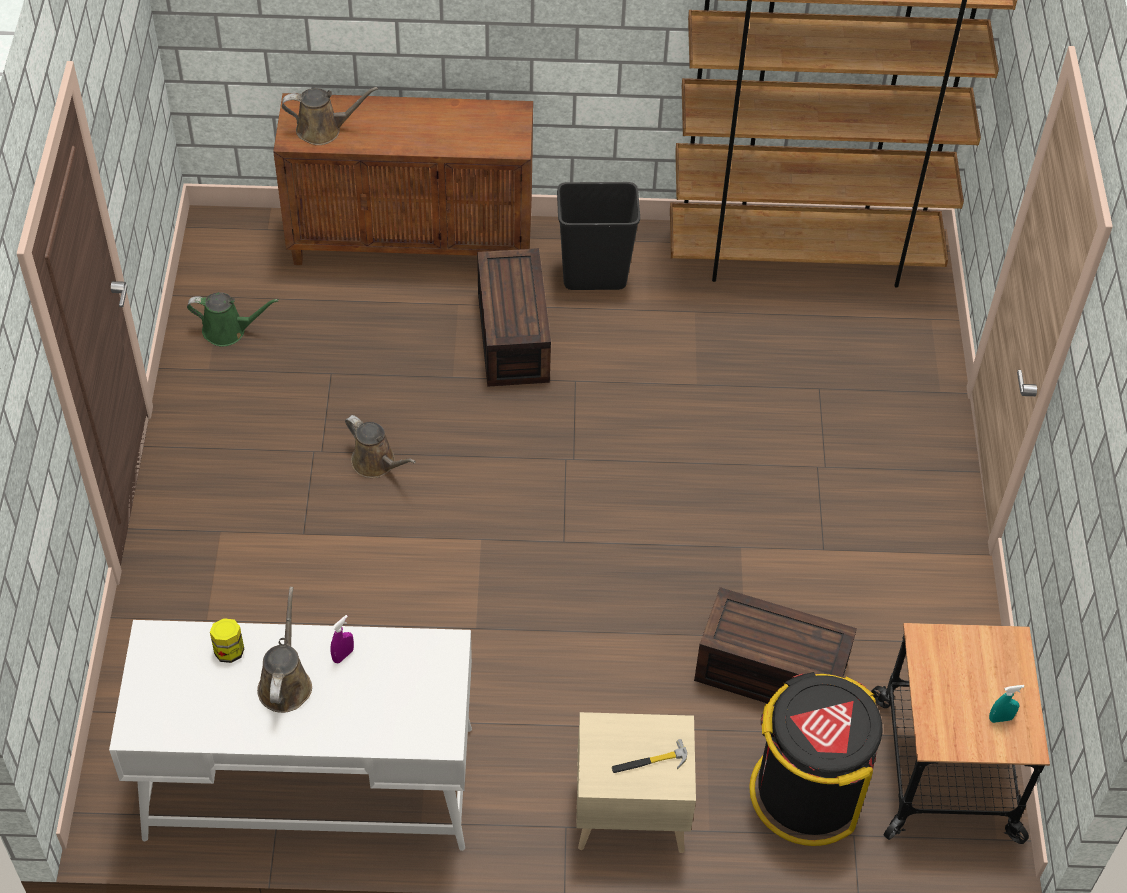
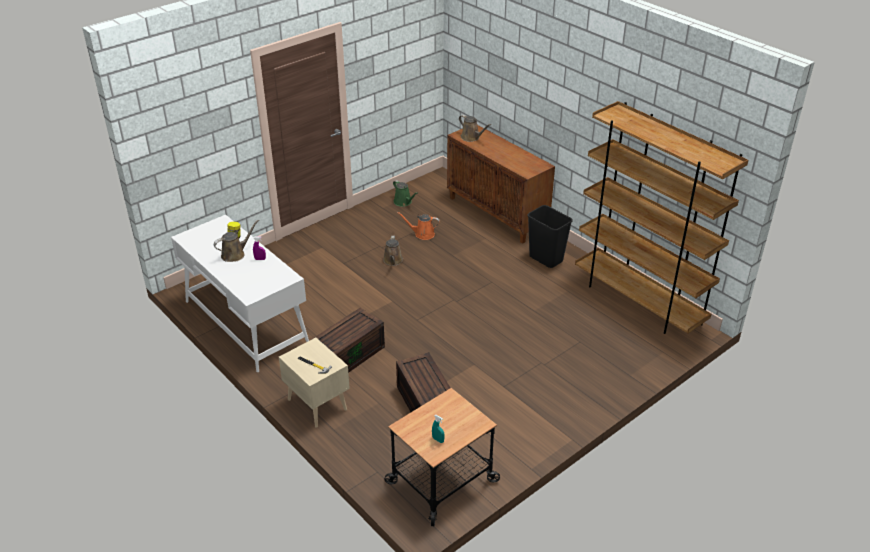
camera: 50 degrees right, 15 degrees down
(350, 373) = (422, 234): none -> orange watering can
(511, 335) = (490, 257): brown storage box -> brown storage box (349, 355)
(806, 792) = (382, 446): black trash can -> none

